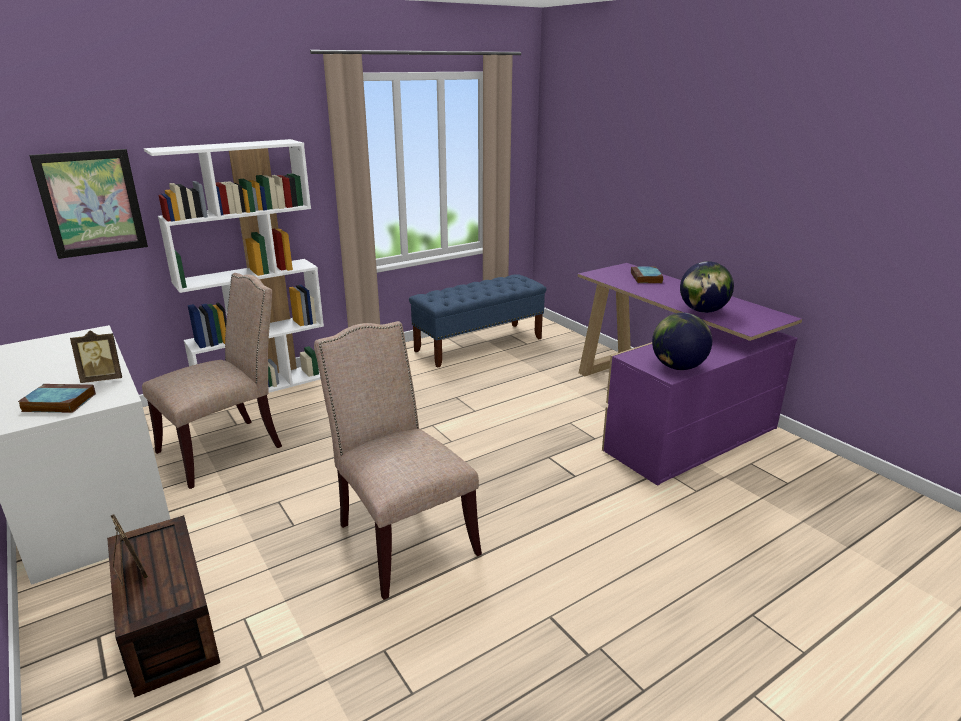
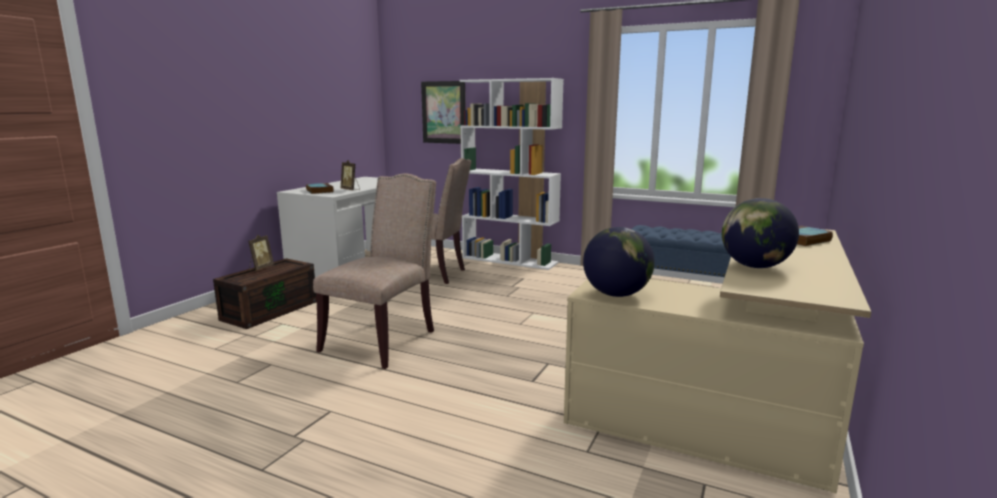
camera: 60 degrees right, 10 degrees down
(665, 412) = (733, 404): purple desk -> beige desk

